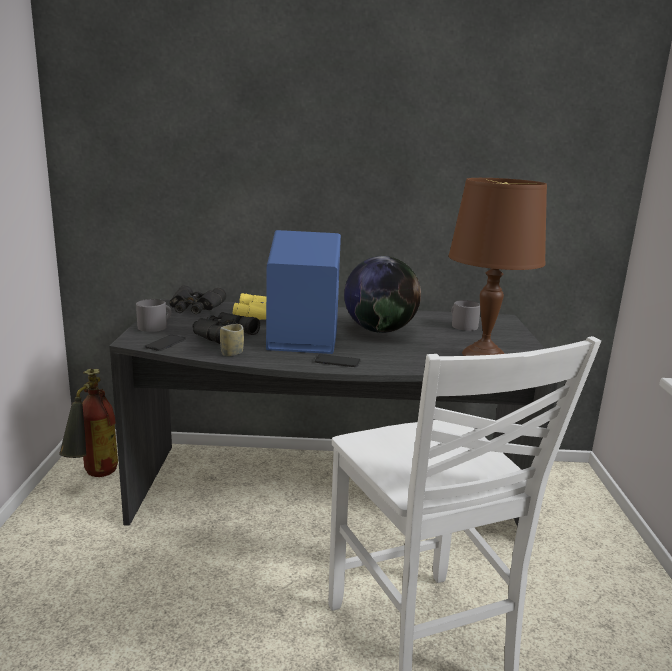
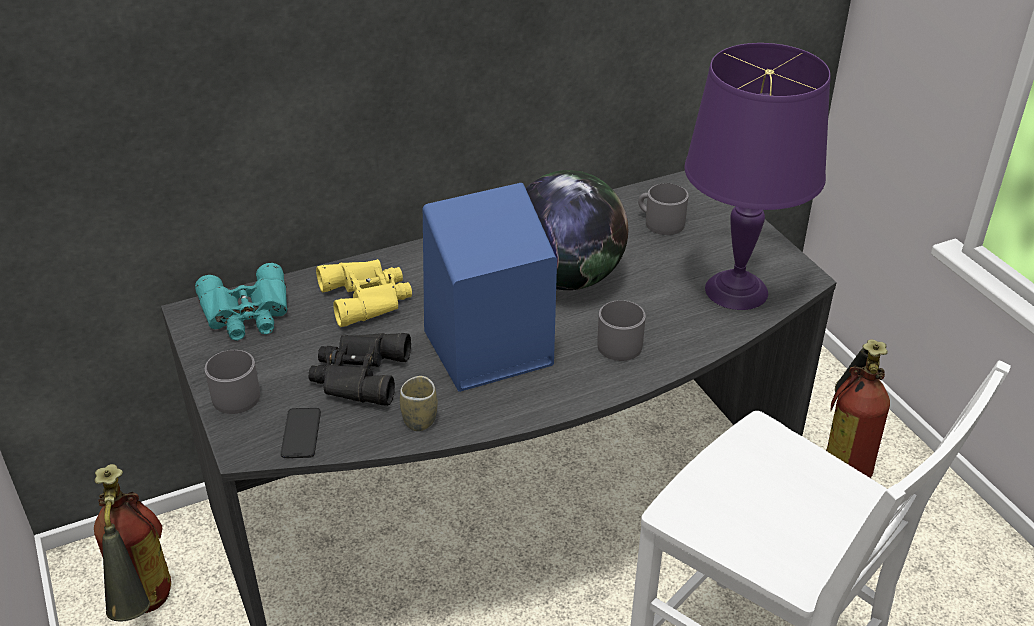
camera: 25 degrees left, 20 degrees up
(195, 307) = (247, 313): black binoculars -> turquoise binoculars
(337, 361) = (574, 382): phone -> none
(384, 355) = (619, 342): none -> grey mug
(483, 354) = (735, 290): brown table lamp -> purple table lamp
(580, 545) = (844, 460): none -> fire extinguisher

